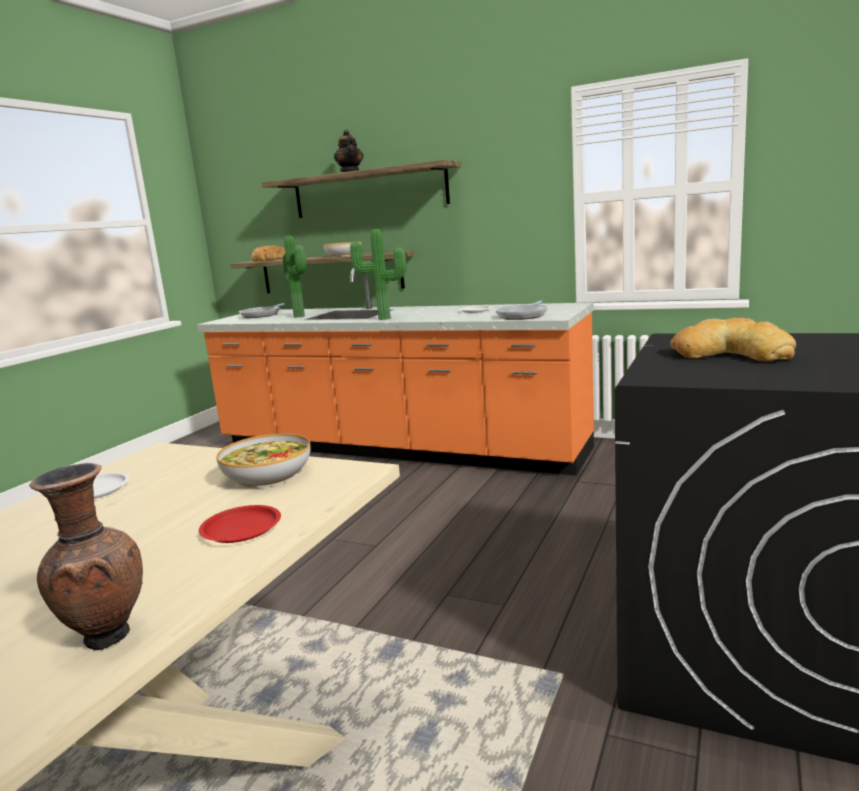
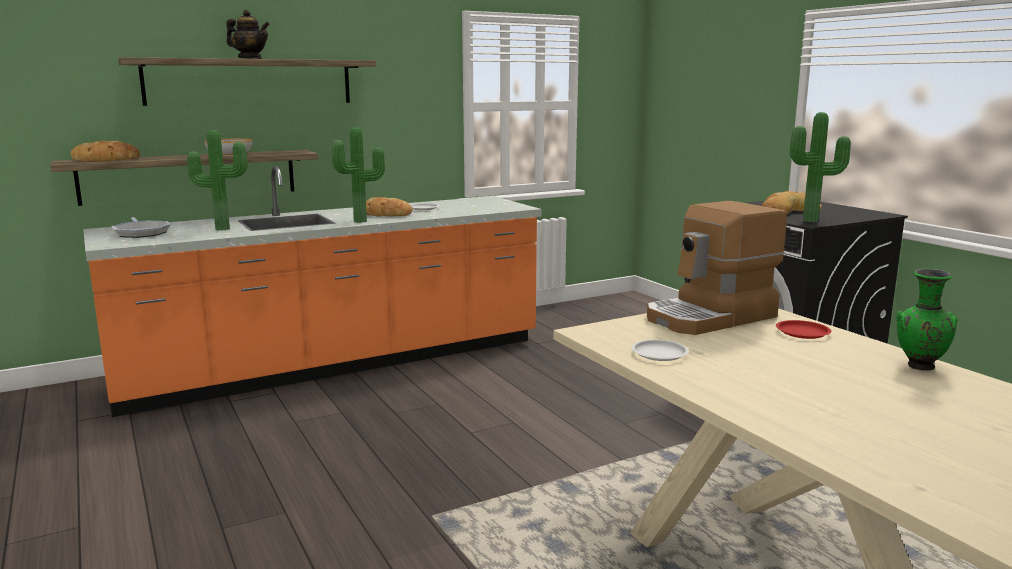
camera: 55 degrees left, 0 degrees up
(105, 637) = (919, 367): brown vase -> green vase
(268, 476) = (711, 317): bowl -> coffee machine
(427, 314) = (385, 214): none -> bread
(523, 315) = (488, 208): frying pan -> none
(675, 375) = (812, 221): none -> potted plant

